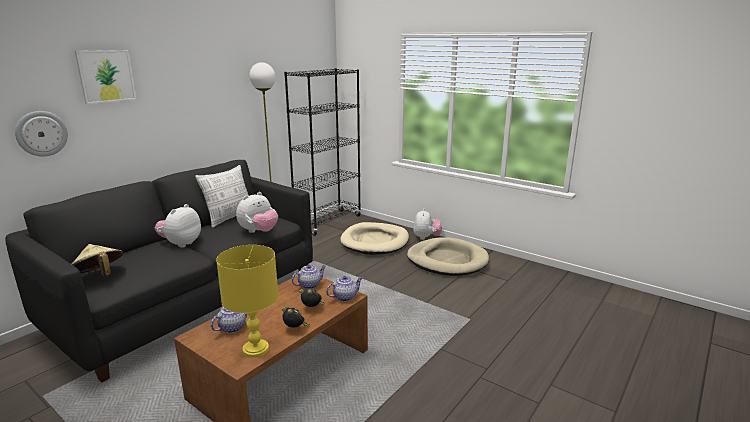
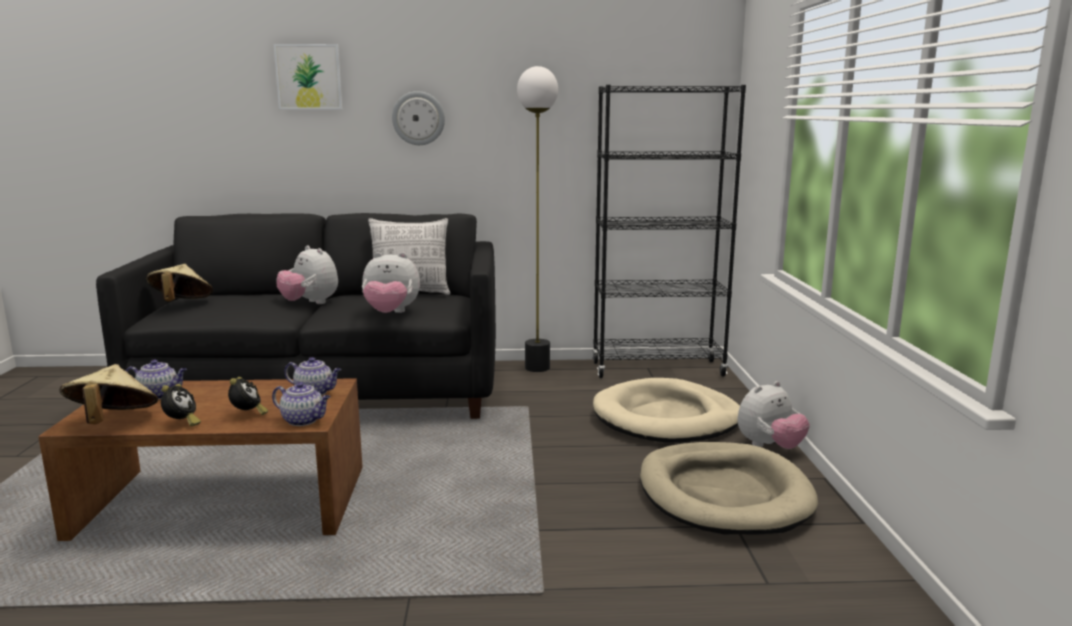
camera: 50 degrees right, 5 degrees down
(41, 133) = (229, 139): wall clock -> wall clock (418, 118)
(181, 244) = (310, 303): plush toy -> plush toy turned 120 degrees counterclockwise
(255, 350) = (113, 421): yellow table lamp -> beige hat

